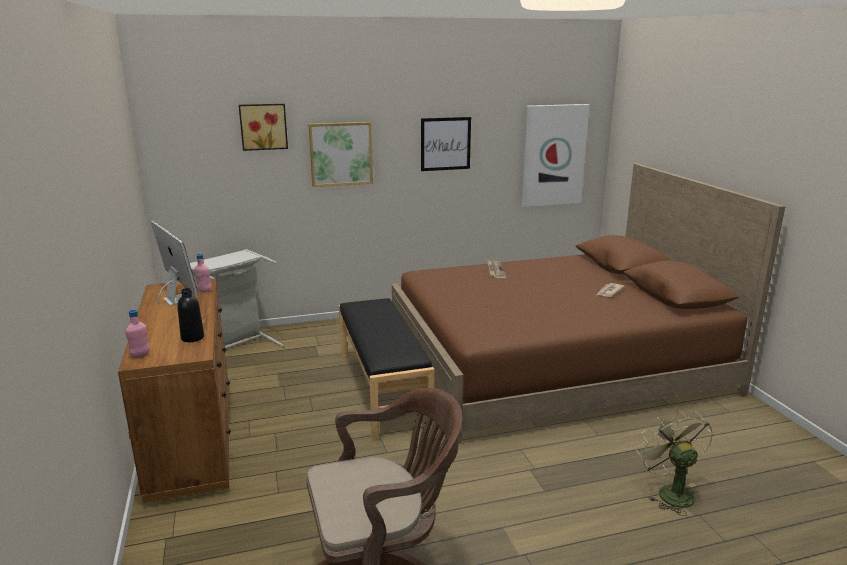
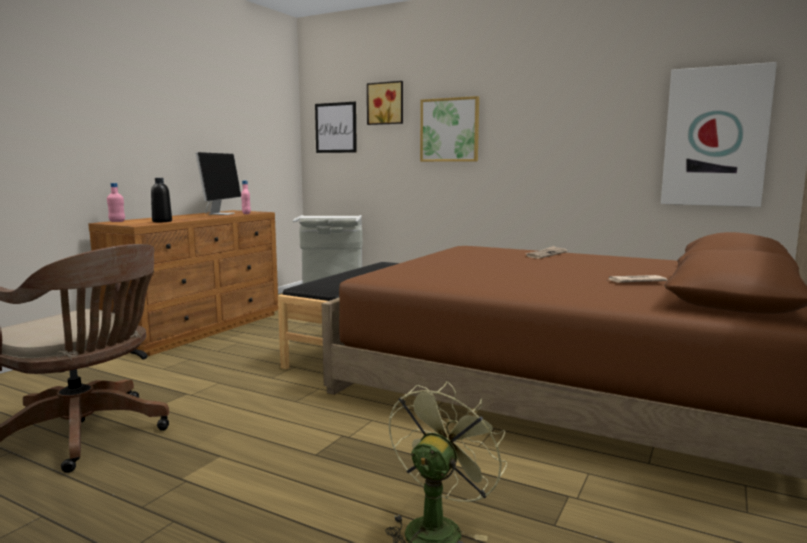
camera: 45 degrees right, 10 degrees down
(445, 144) = (560, 120): picture -> picture (336, 127)

